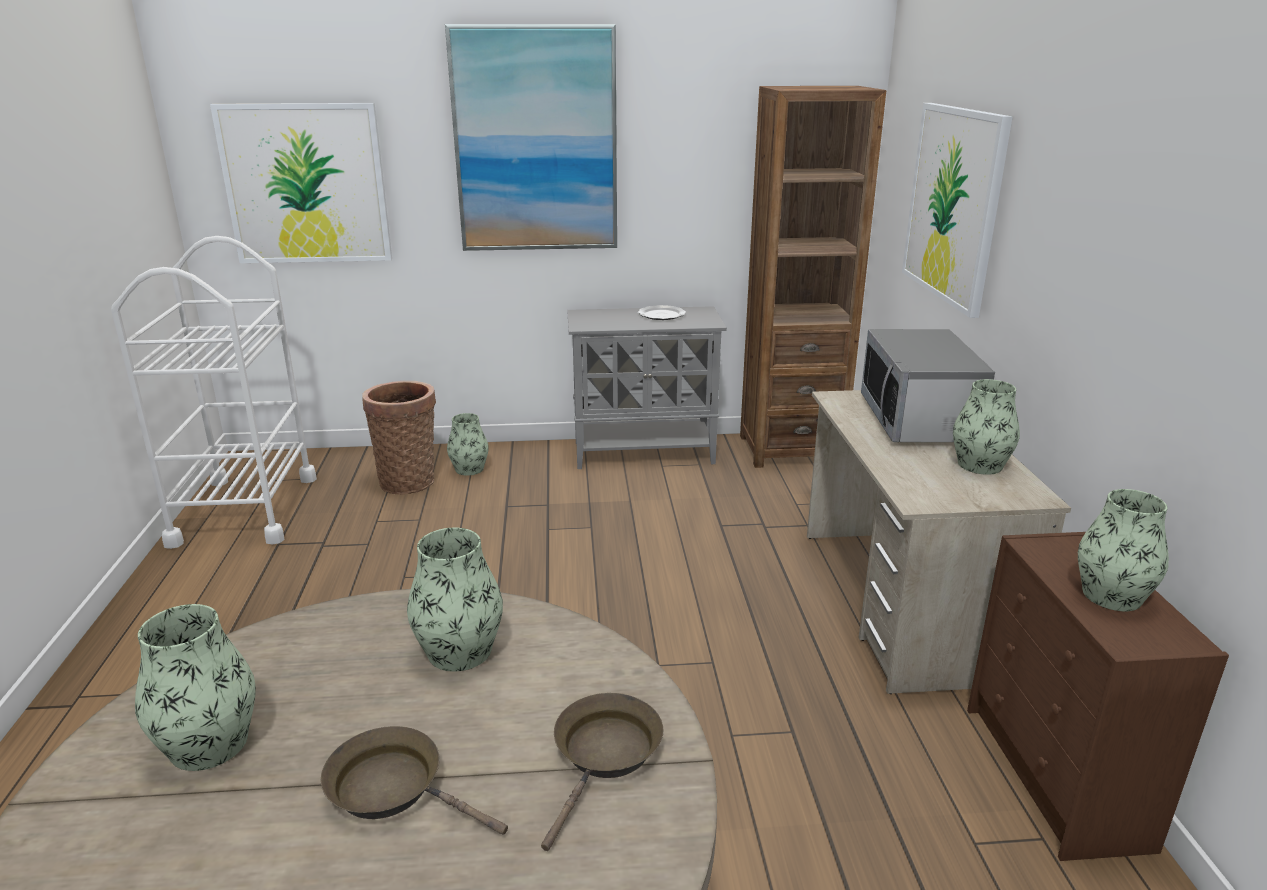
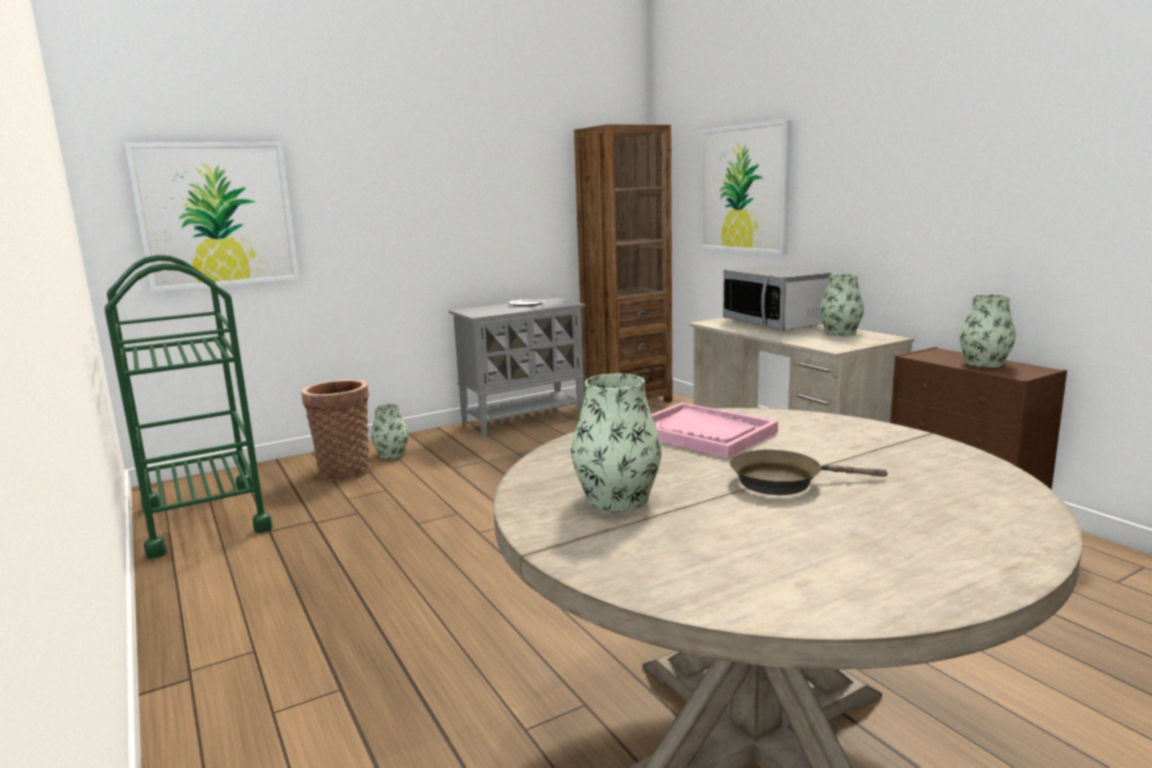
camera: 25 degrees left, 10 degrees down
(245, 510) = (204, 518): white cart -> green cart
(459, 651) = (703, 433): vase -> pink tray
(536, 141) = (416, 173): picture -> none
(605, 756) = (875, 444): brown frying pan -> none

